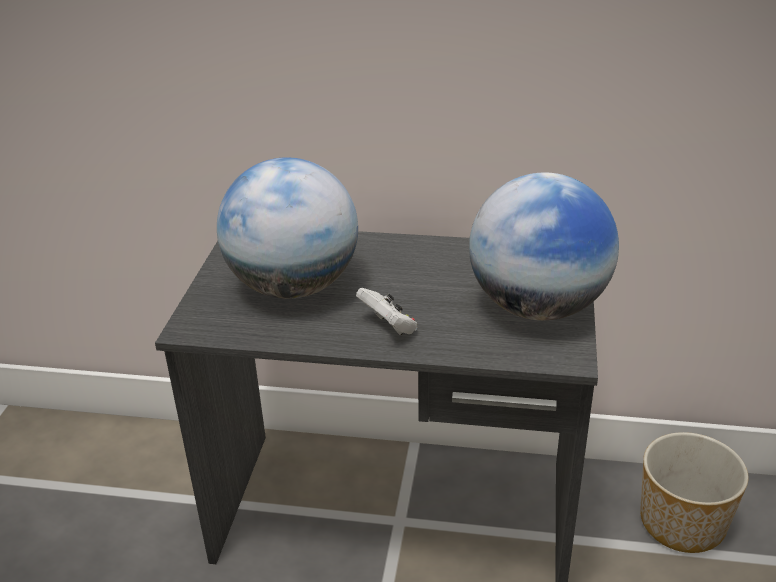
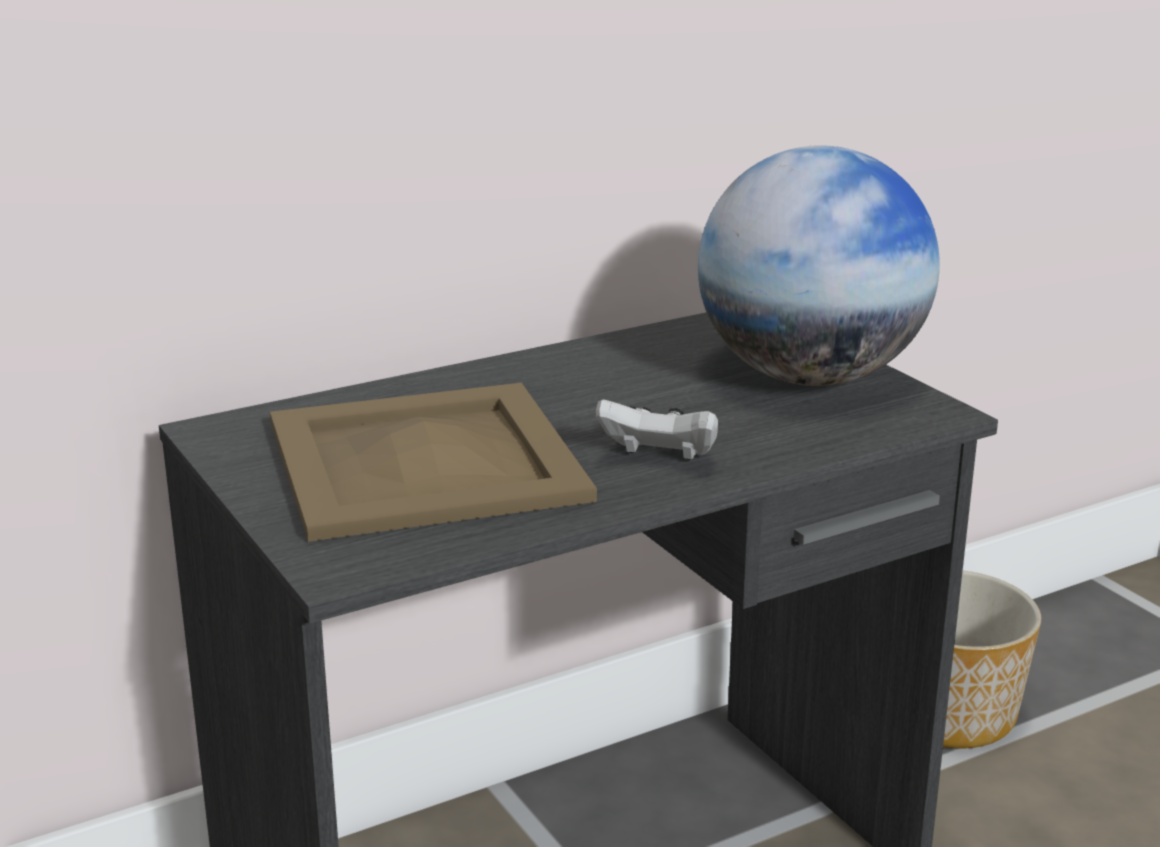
camera: 40 degrees left, 10 degrees down
(294, 286) = (428, 461): globe -> beige tray

